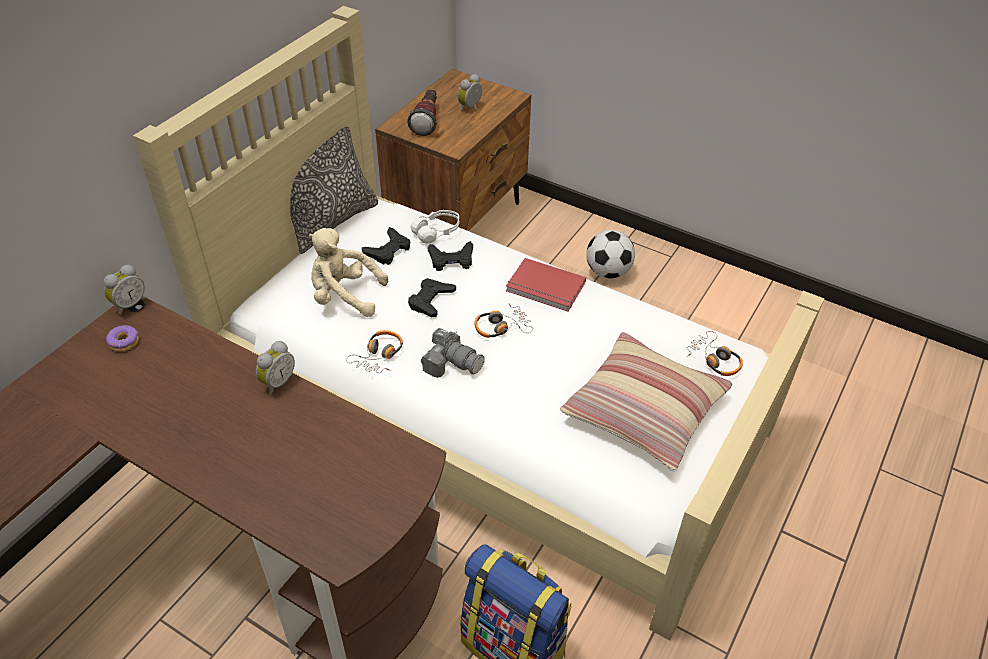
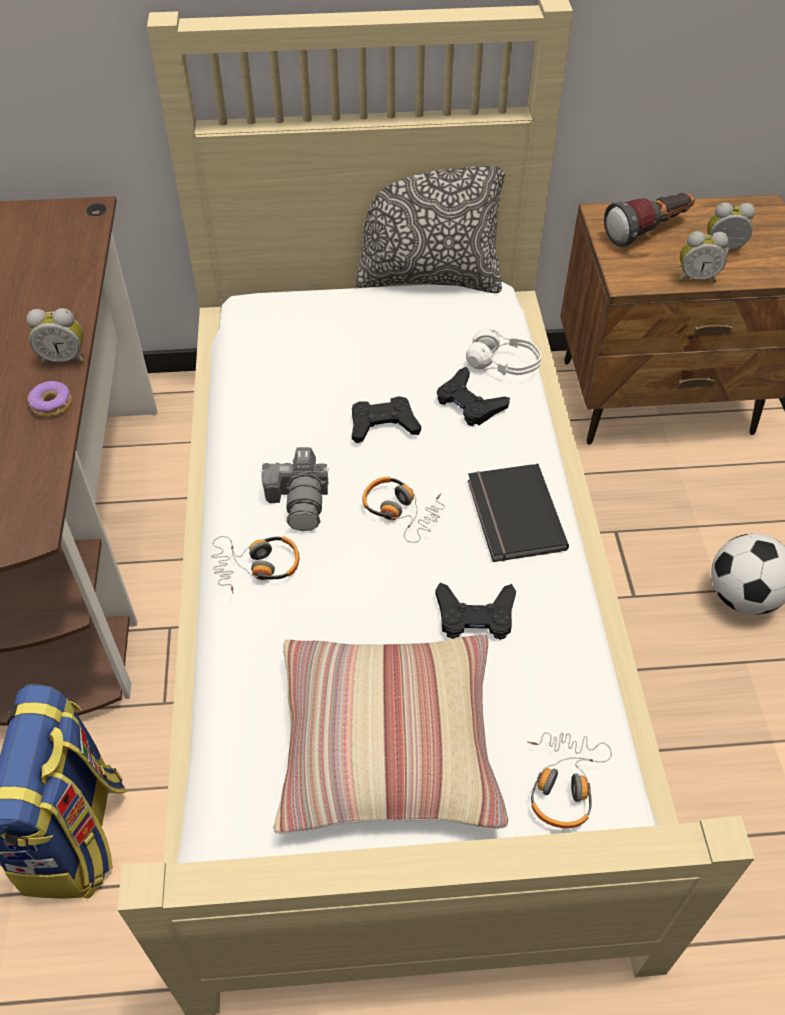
camera: 55 degrees right, 5 degrees up
(124, 342) = (41, 232): donut -> donut (52, 405)
(129, 304) = (92, 204): alarm clock -> alarm clock (696, 277)
(344, 296) = (321, 354): beige plush toy -> none
(379, 356) = (256, 434): headphones -> headphones (256, 566)
(388, 250) = (428, 344): black game controller -> black game controller (475, 616)
(545, 288) = (512, 516): red book -> black book

